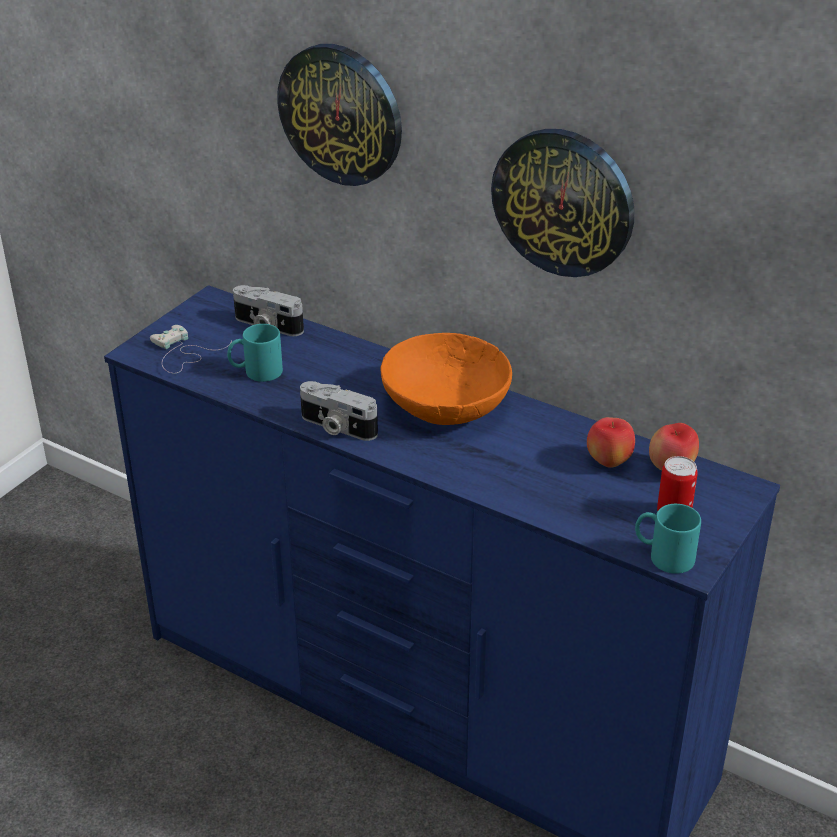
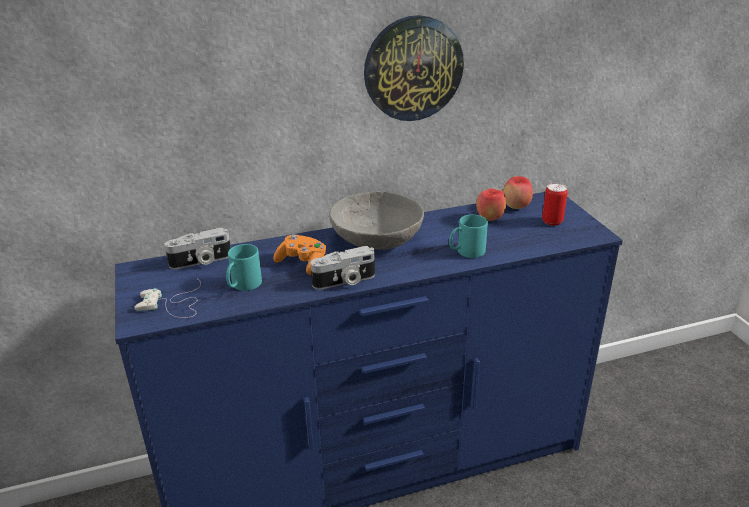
camera: 50 degrees left, 5 degrees down
(338, 384) = (302, 263): none -> orange game controller
(341, 114) = (229, 66): wall clock -> none
(446, 405) = (376, 240): orange bowl -> grey bowl
(663, 556) = (582, 238): turquoise mug -> turquoise mug (466, 252)

